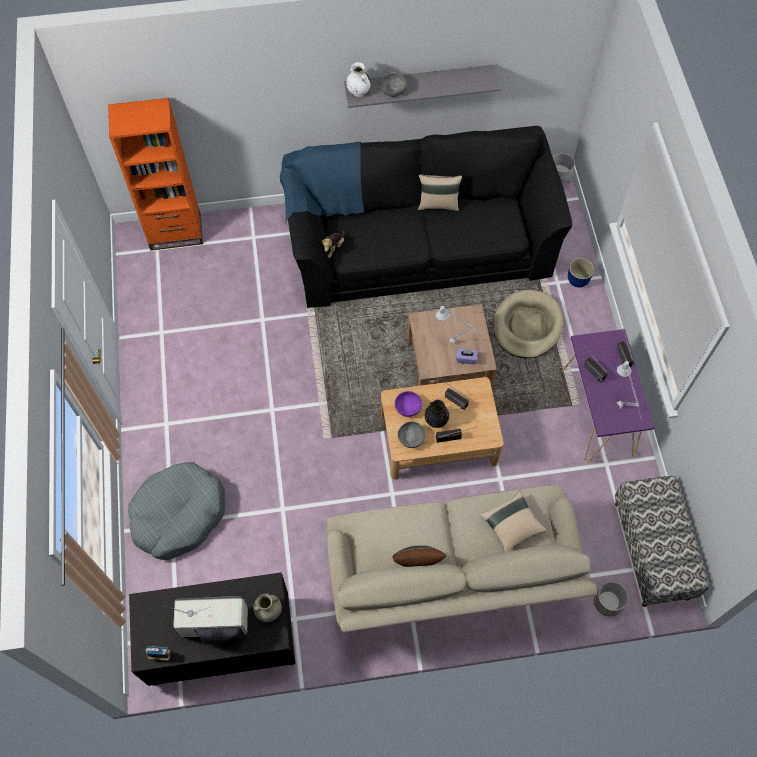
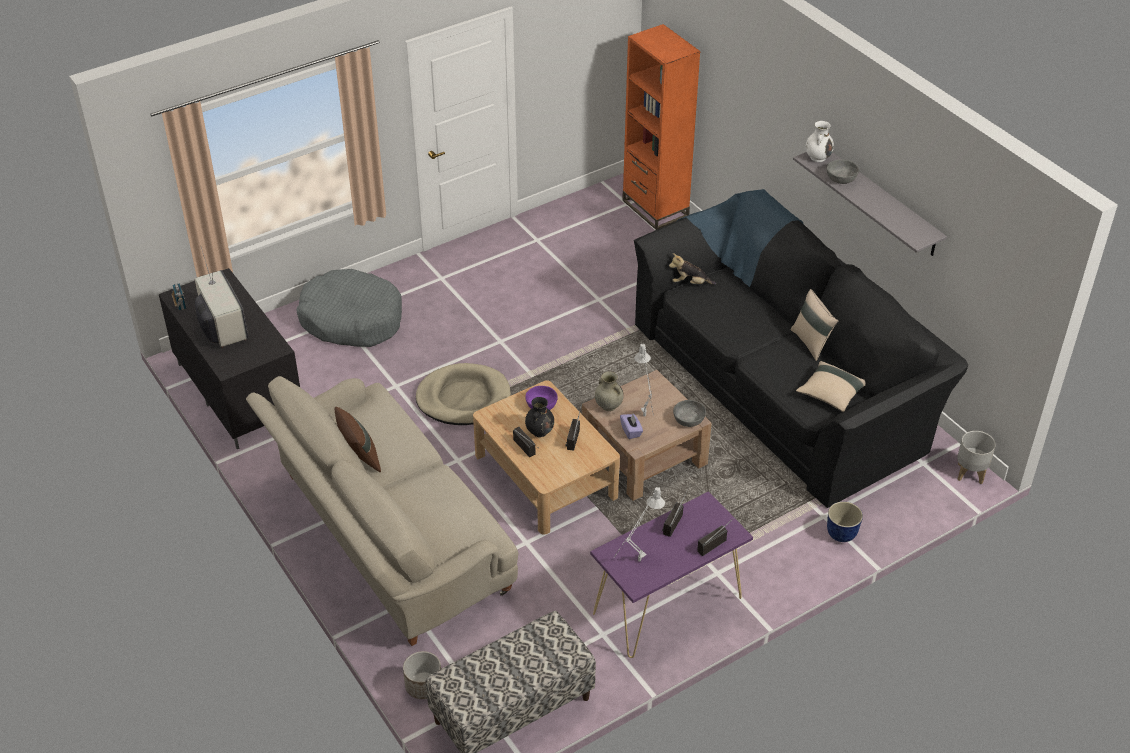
camera: 65 degrees right, 20 degrees down
(268, 611) = (251, 356): beige vase -> beige vase (608, 405)
(411, 438) = (506, 419): grey bowl -> grey bowl (688, 420)
(511, 525) = (441, 517): beige pillow -> beige pillow (830, 394)
(527, 326) = (741, 506): beige dog bed -> beige dog bed (463, 398)

